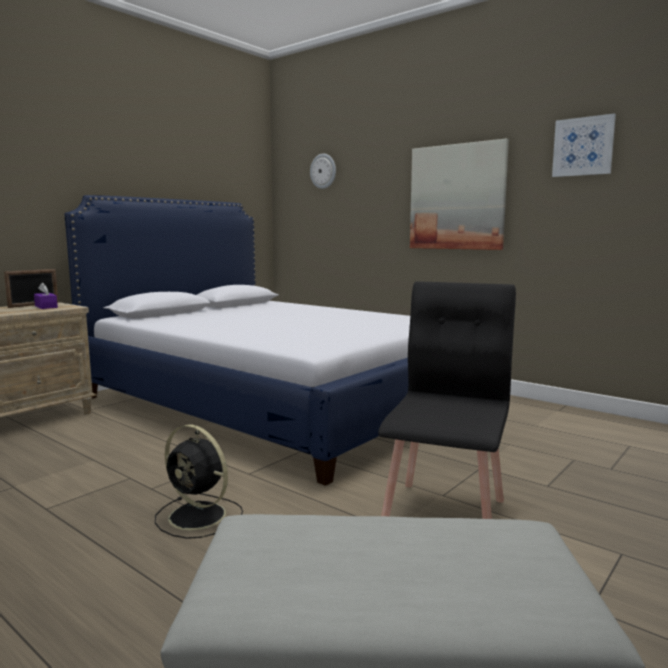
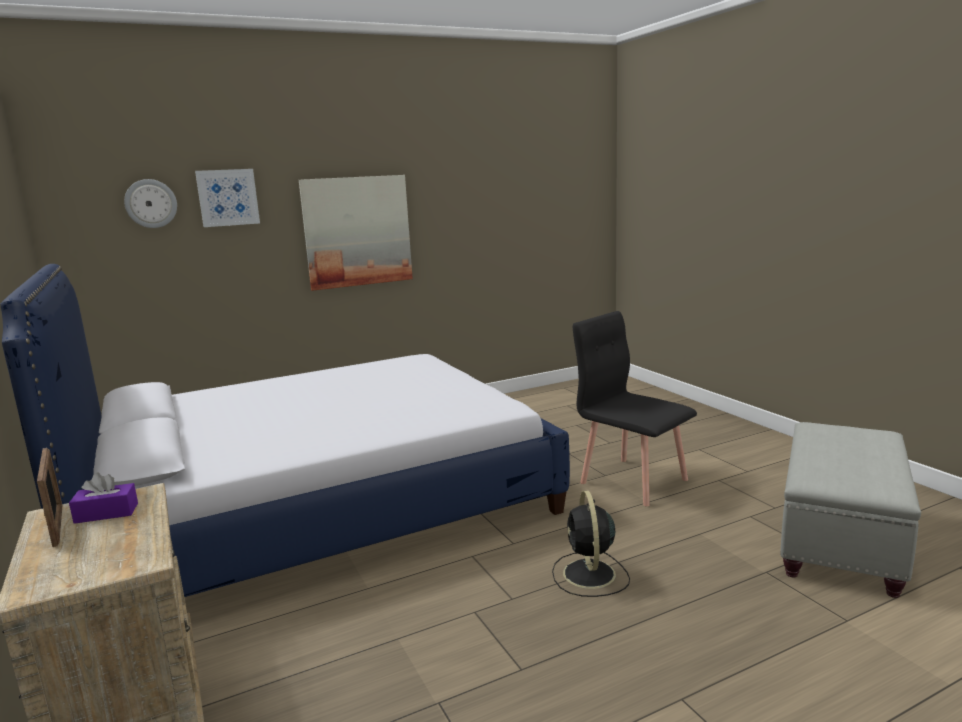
camera: 65 degrees left, 5 degrees up
(199, 517) = (589, 575): black fan -> black fan turned 120 degrees clockwise
(583, 146) = (465, 185): picture -> picture (228, 197)

